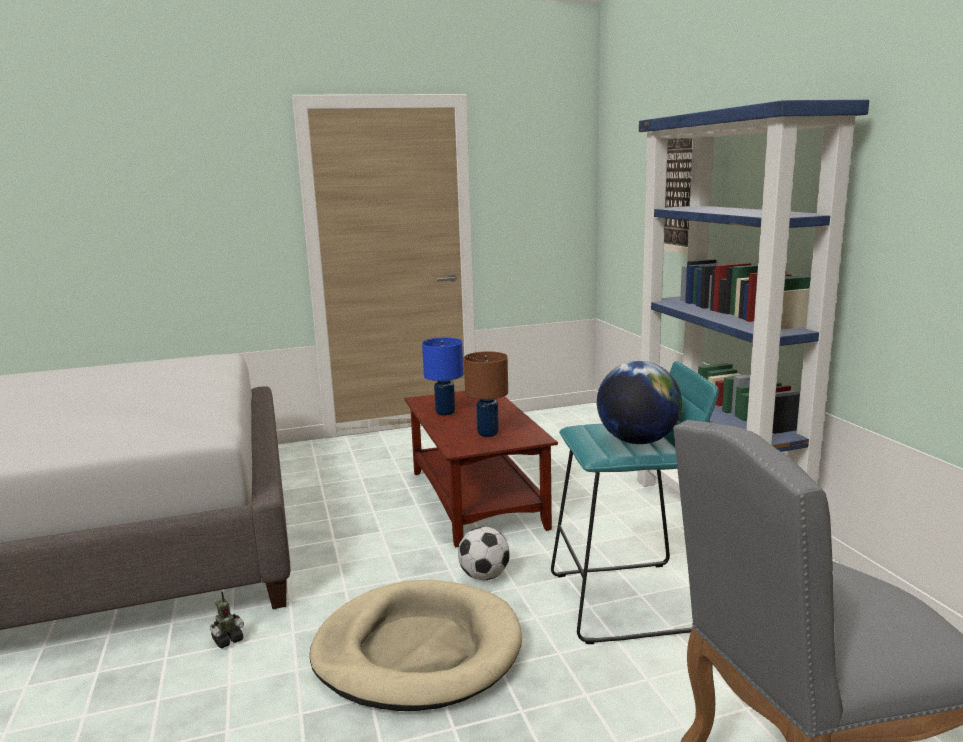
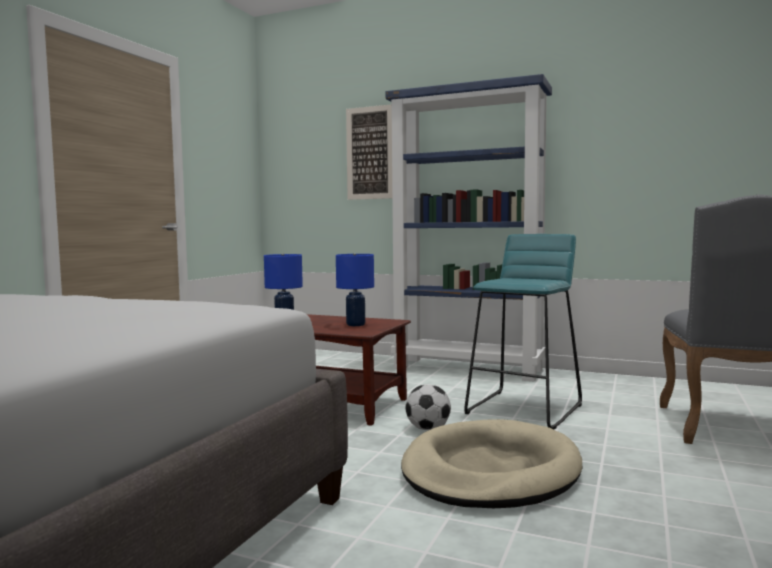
camera: 50 degrees left, 10 degrees down
(228, 640) = (347, 536): toy robot -> none
(489, 433) = (356, 325): brown table lamp -> blue table lamp
(637, 441) = (535, 279): globe -> none

